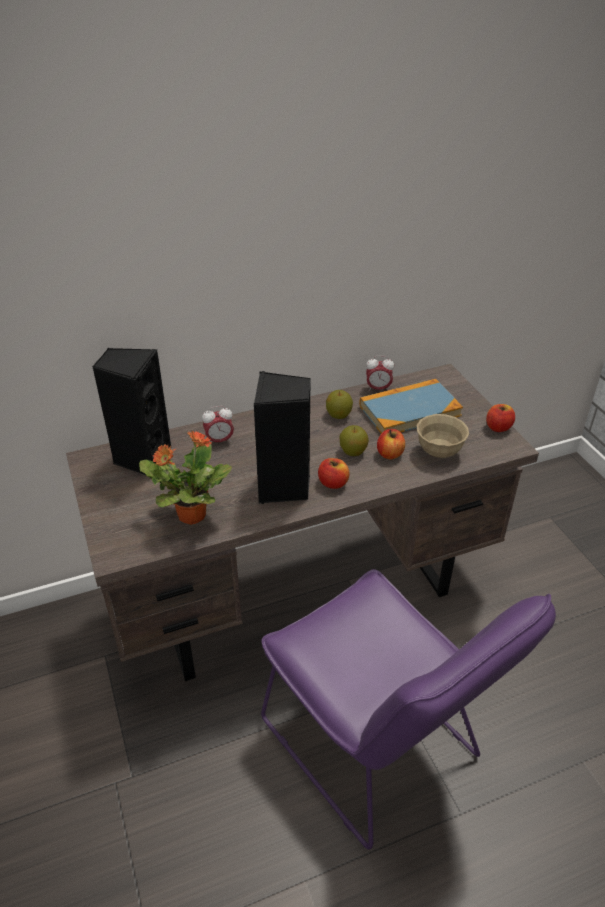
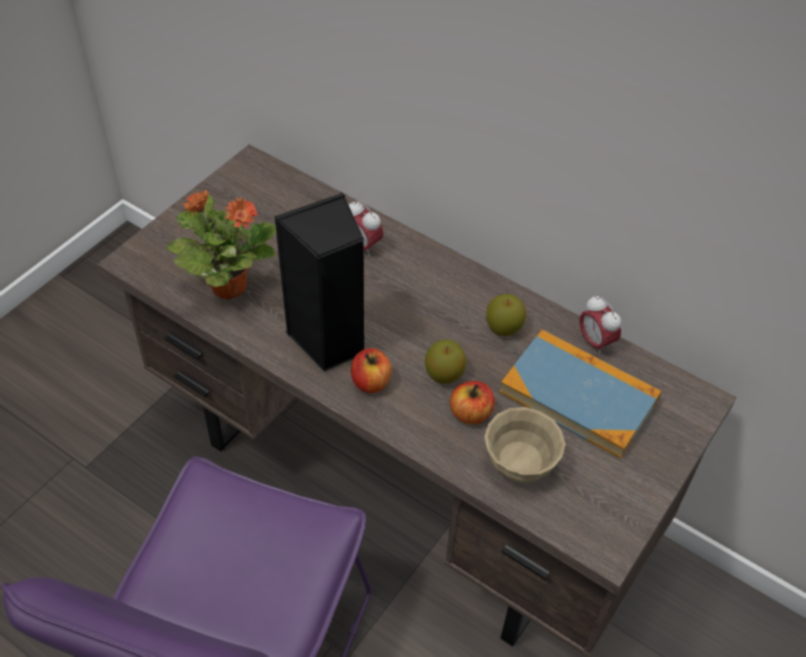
camera: 55 degrees right, 10 degrees up
(142, 458) = (285, 201): black speaker -> none
(498, 427) = (633, 513): apple -> none

